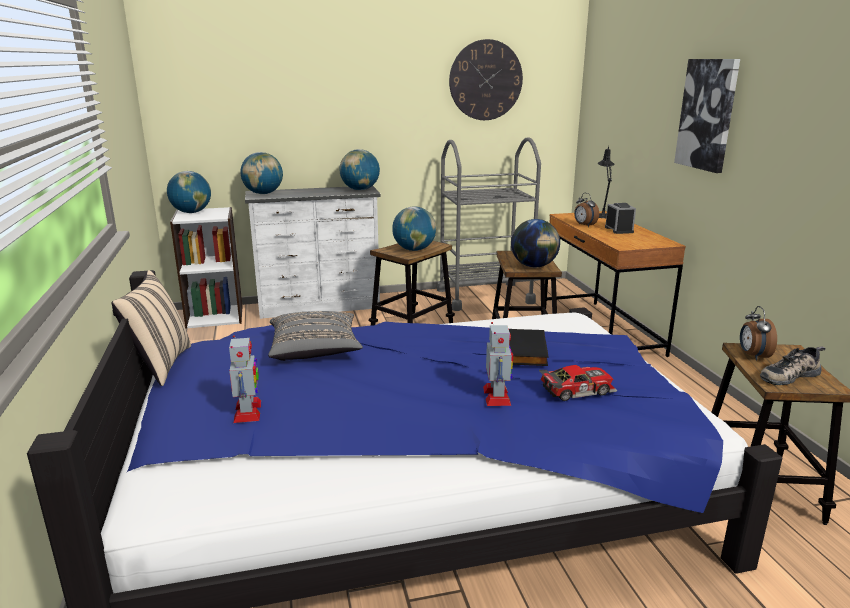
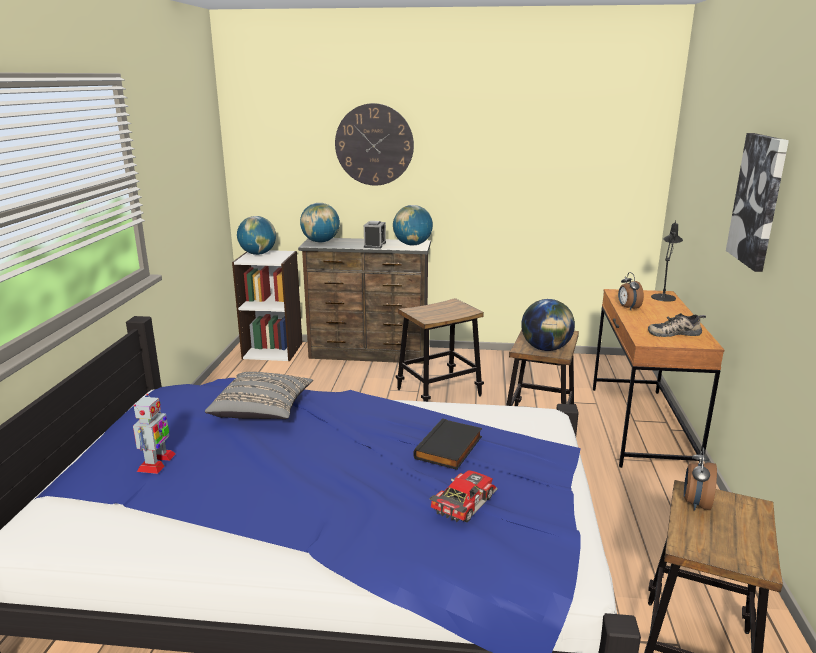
camera: 20 degrees right, 0 degrees up
(159, 365) = (132, 403): beige pillow -> none
(320, 307) = (369, 354): white dresser -> brown dresser
(414, 249) = (441, 313): globe -> none
(484, 296) = (538, 366): grey cart -> none
(485, 80) = (558, 138): wall clock -> wall clock (374, 145)
(497, 396) = (376, 493): toy robot -> none
(575, 389) = (462, 502): toy car -> toy car turned 60 degrees counterclockwise
(619, 230) = (663, 318): alarm clock -> alarm clock (375, 245)
(788, 375) = (716, 538): shoe -> shoe (674, 333)

